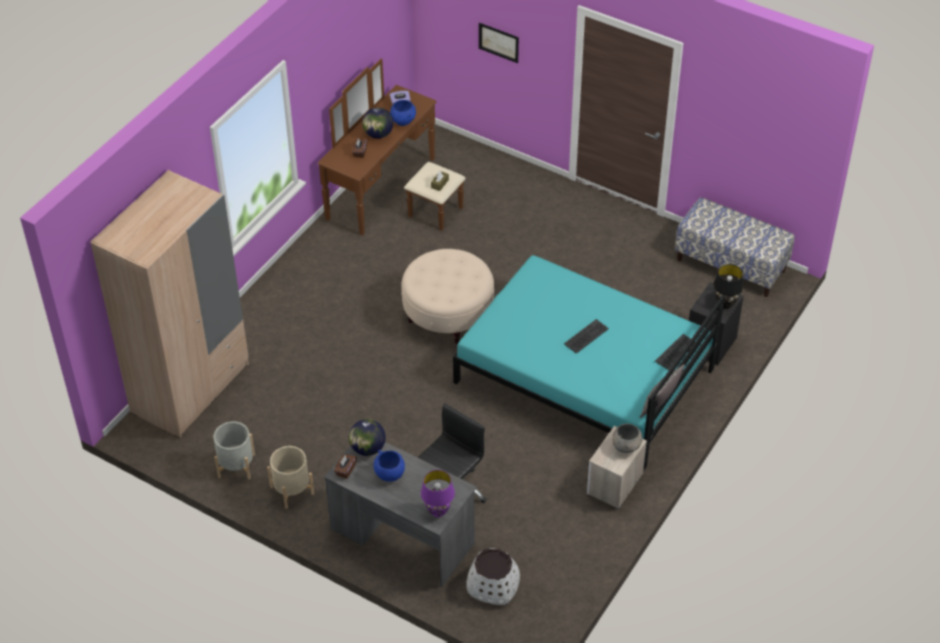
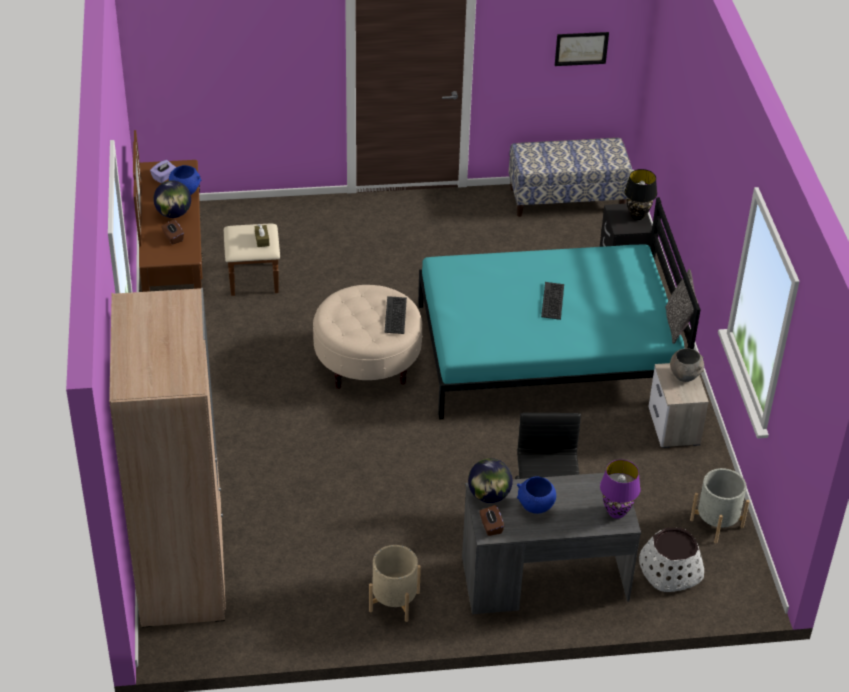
camera: 40 degrees left, 5 degrees down
(236, 466) = (313, 612): grey planter -> grey planter (716, 523)
(498, 42) = (245, 66): picture -> picture (581, 48)
(676, 352) = (641, 275): keyboard -> keyboard (396, 315)

